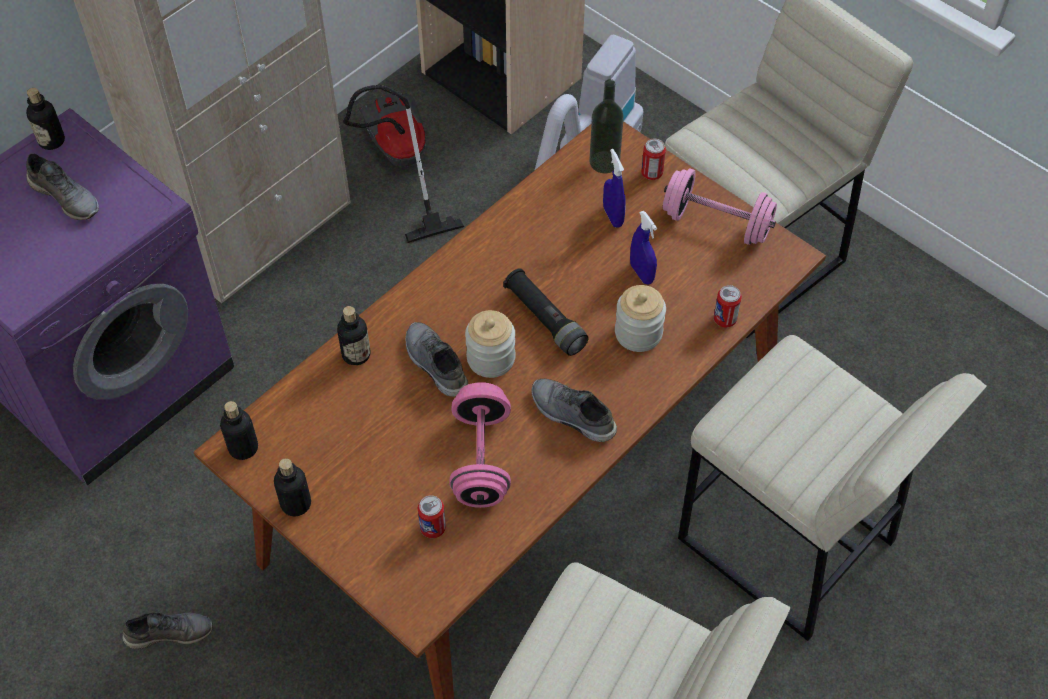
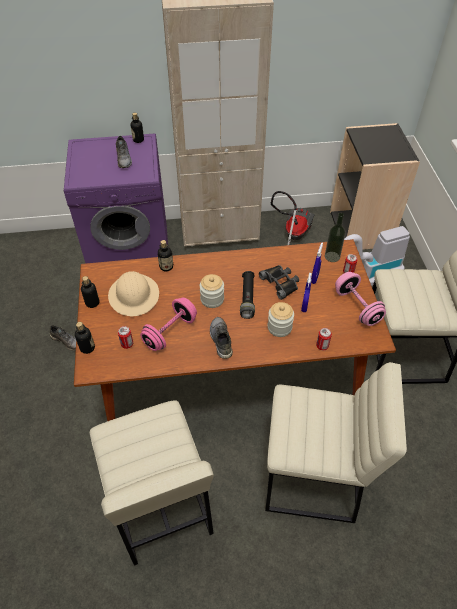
camera: 40 degrees right, 5 degrees down
(243, 448) = (96, 273): bottle -> bottle (87, 348)
(355, 441) = (134, 295): none -> beige hard hat
(434, 364) = (189, 288): grey shoe -> none
(569, 258) = (280, 283): none -> black binoculars
(790, 543) = (314, 478): beige chair -> beige chair turned 75 degrees counterclockwise

